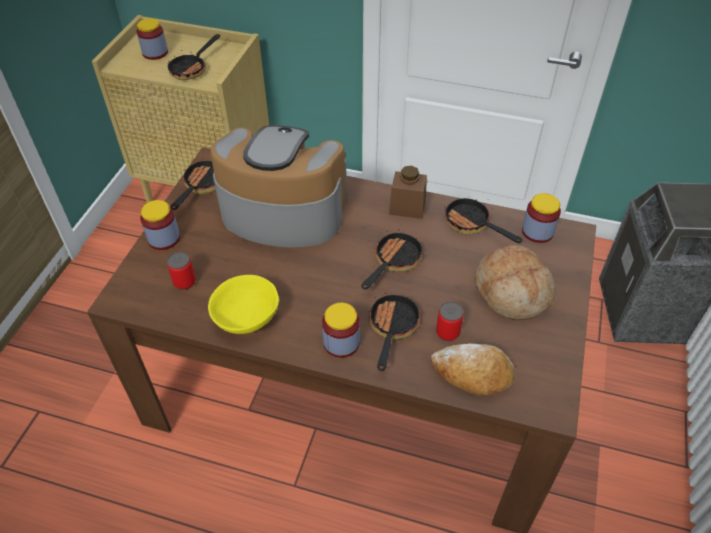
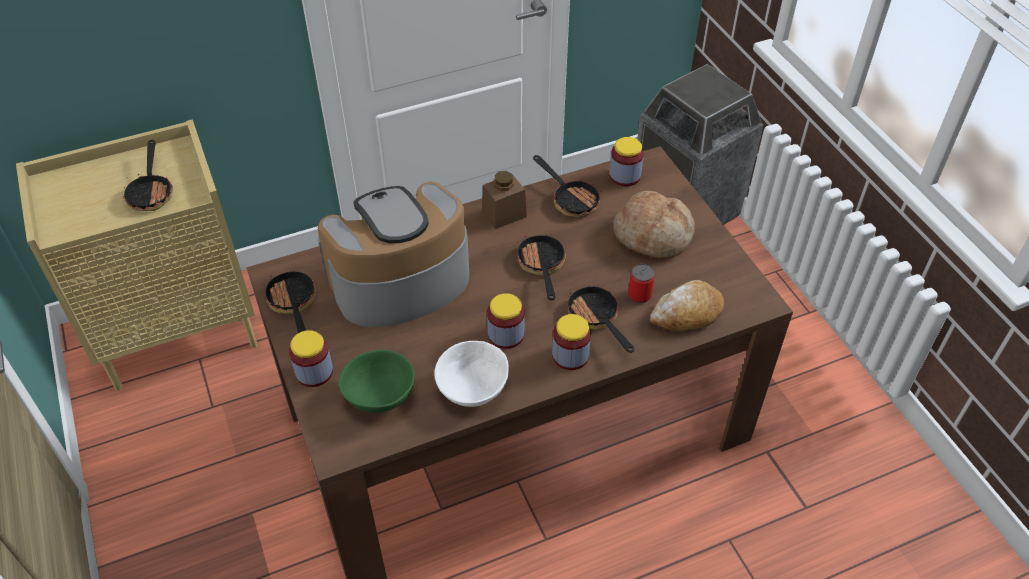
camera: 40 degrees left, 0 degrees up
(155, 53) = (84, 196): jar -> jar (506, 335)
(184, 282) = (381, 395): can -> green bowl
(247, 317) = (472, 387): yellow bowl -> white bowl
(472, 225) = (571, 199): frying pan -> frying pan turned 135 degrees counterclockwise

